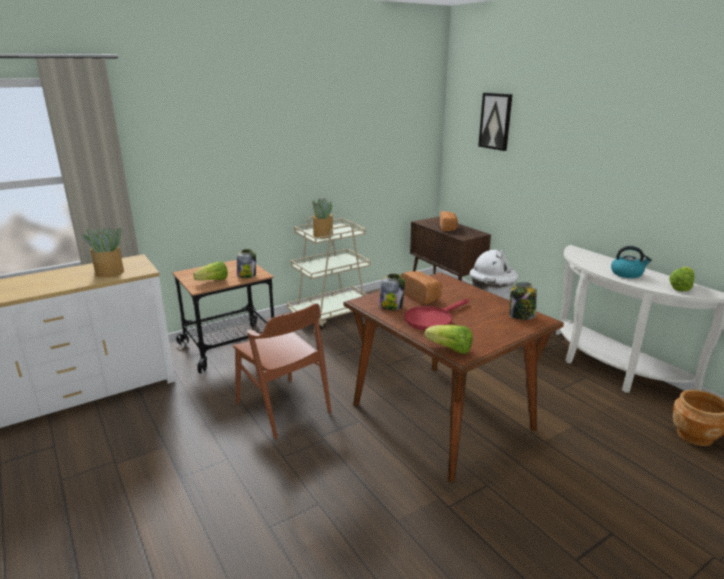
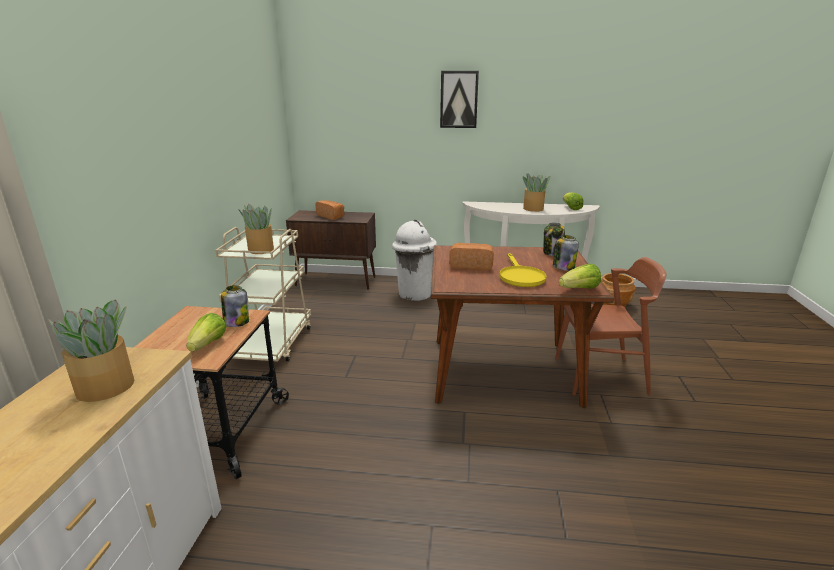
camera: 50 degrees left, 0 degrees up
(283, 407) = (389, 445): brown chair -> brown chair (600, 375)
(391, 306) = (473, 280): jar -> jar (563, 267)
(432, 319) = (520, 276): red frying pan -> yellow frying pan
(495, 121) = (359, 101): picture -> picture (459, 99)
(627, 274) = (533, 209): kettle -> potted plant

